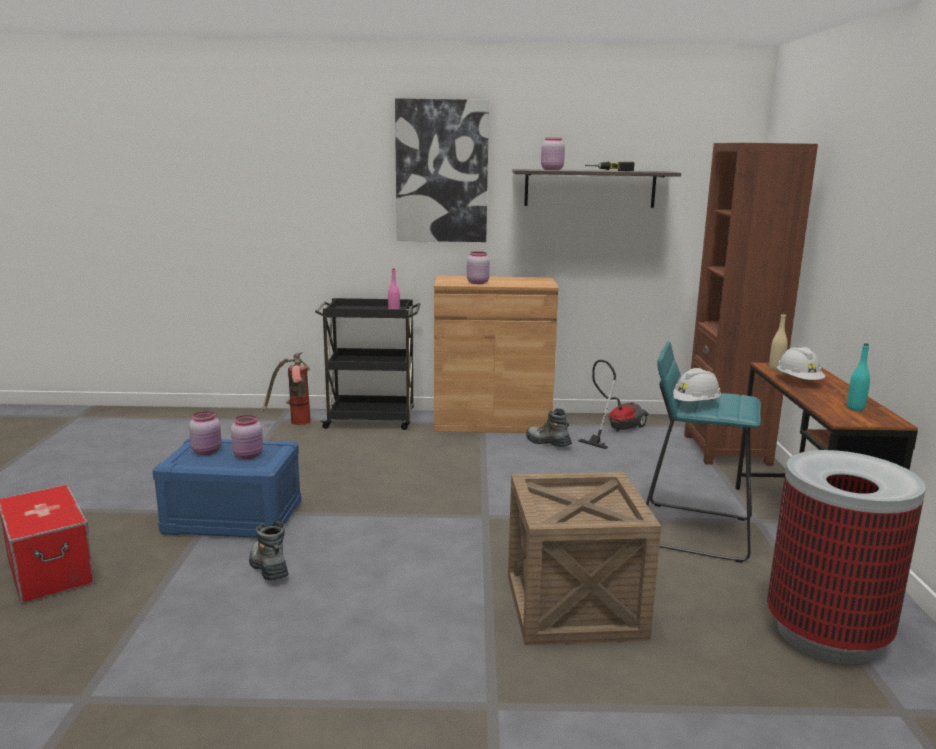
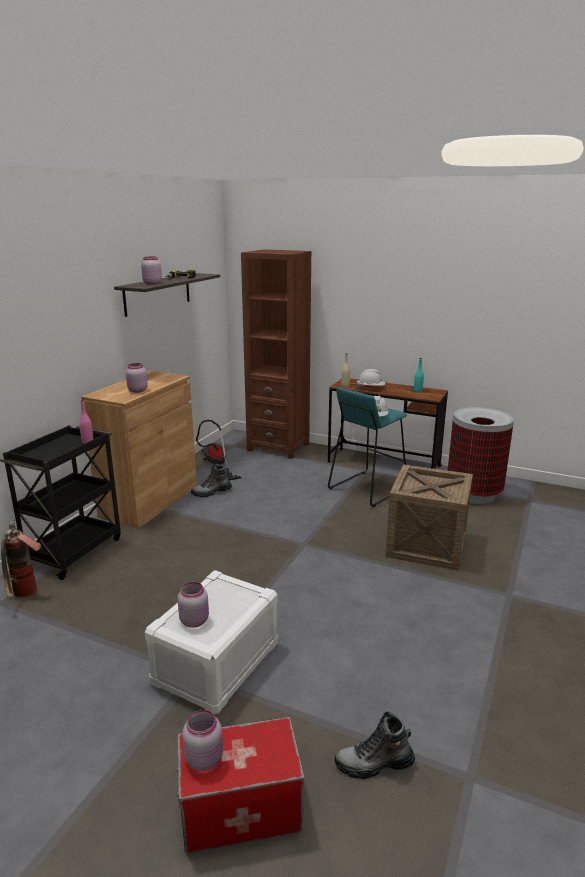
camera: 65 degrees left, 5 degrees up
(232, 518) = (217, 664): blue storage box -> white storage box
(249, 455) = (225, 598): pink jar -> pink jar (205, 758)
(268, 567) = (320, 654): boot -> boot (374, 764)
(442, 171) = (68, 298): picture -> none

